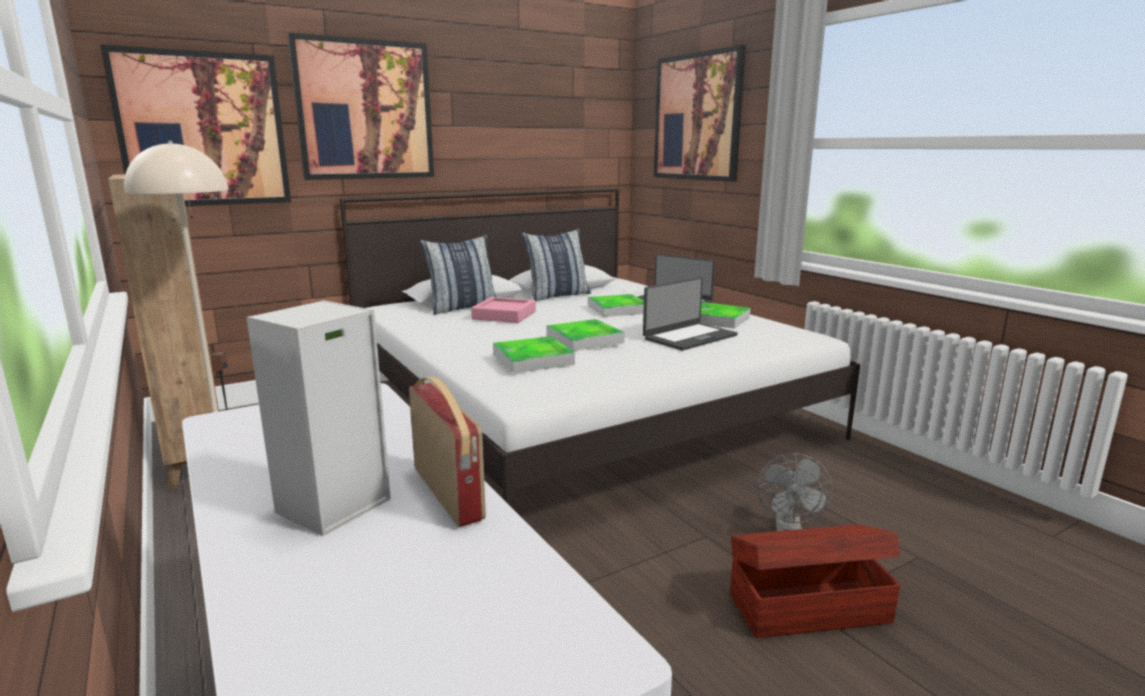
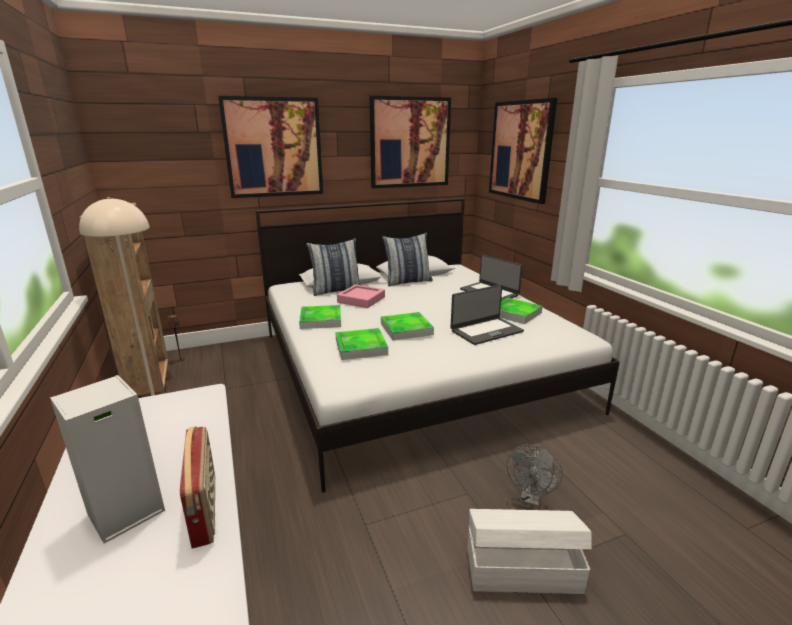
camera: 10 degrees right, 5 degrees up
(203, 130) = (162, 166): picture -> picture (410, 143)
(617, 309) = (445, 298): tray -> tray (321, 320)
(806, 607) = (521, 568): brown storage box -> white storage box

